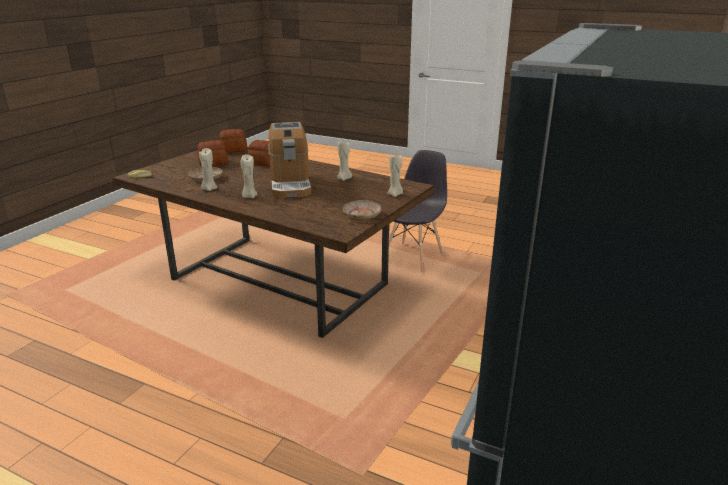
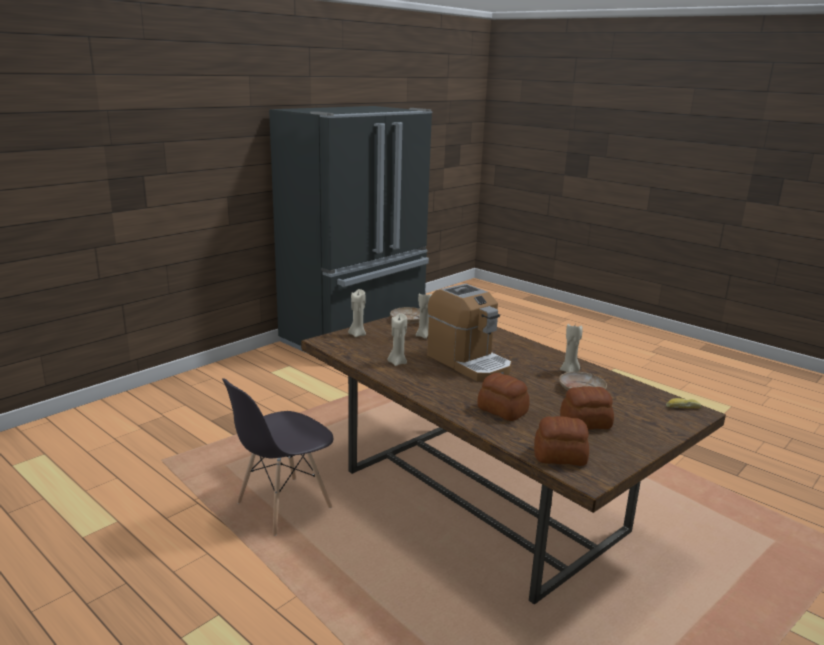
camera: 165 degrees left, 5 degrees down
(249, 196) = (518, 354): beige candle -> beige candle (424, 336)
(290, 185) = (468, 362): coffee machine -> coffee machine turned 135 degrees clockwise

